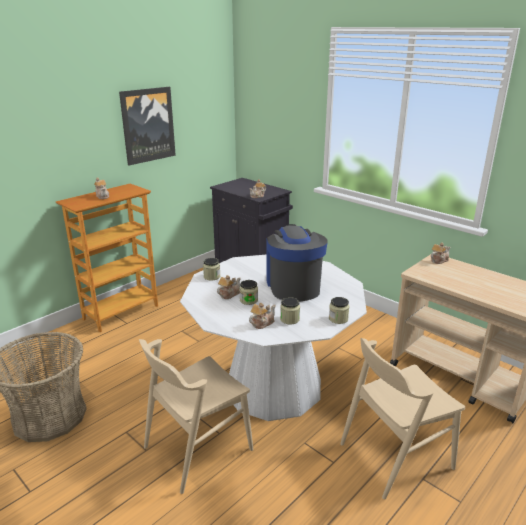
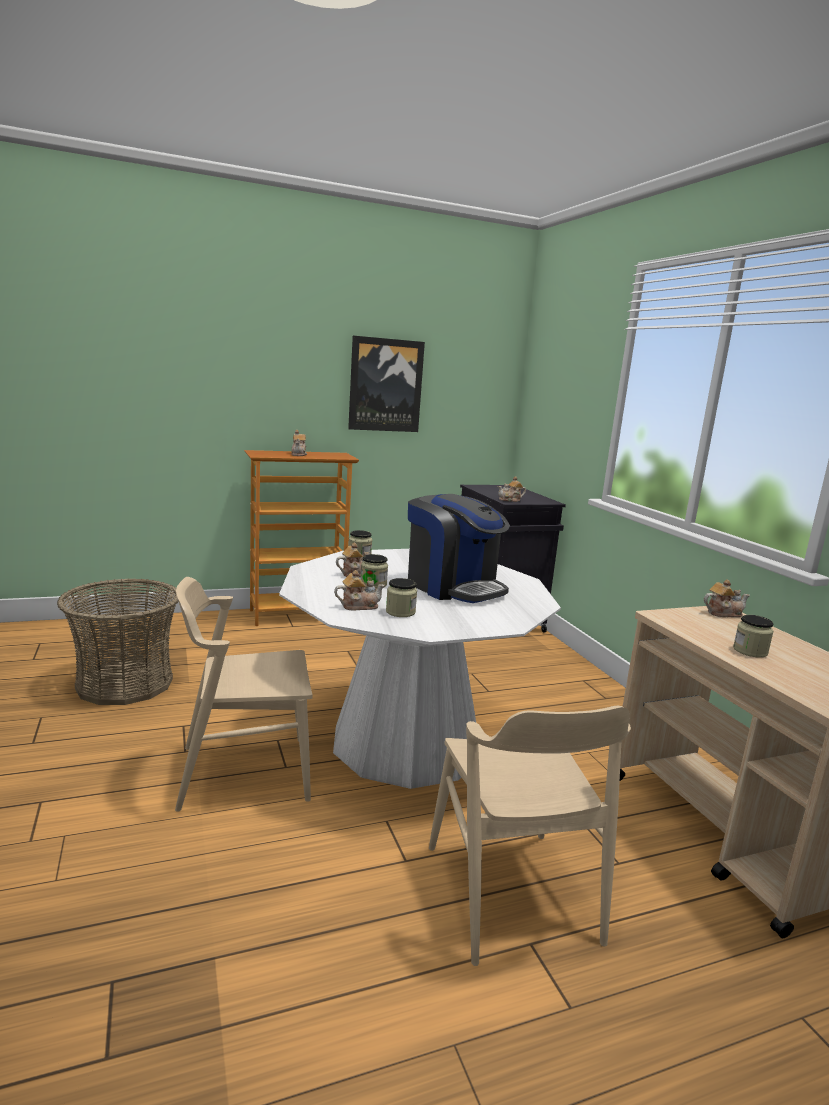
camera: 25 degrees right, 10 degrees down
(293, 285) = (453, 586): coffee machine -> coffee machine turned 120 degrees clockwise
(338, 319) = (470, 628): jar -> jar (750, 651)
(395, 455) = (511, 893): beige chair -> beige chair turned 105 degrees counterclockwise

